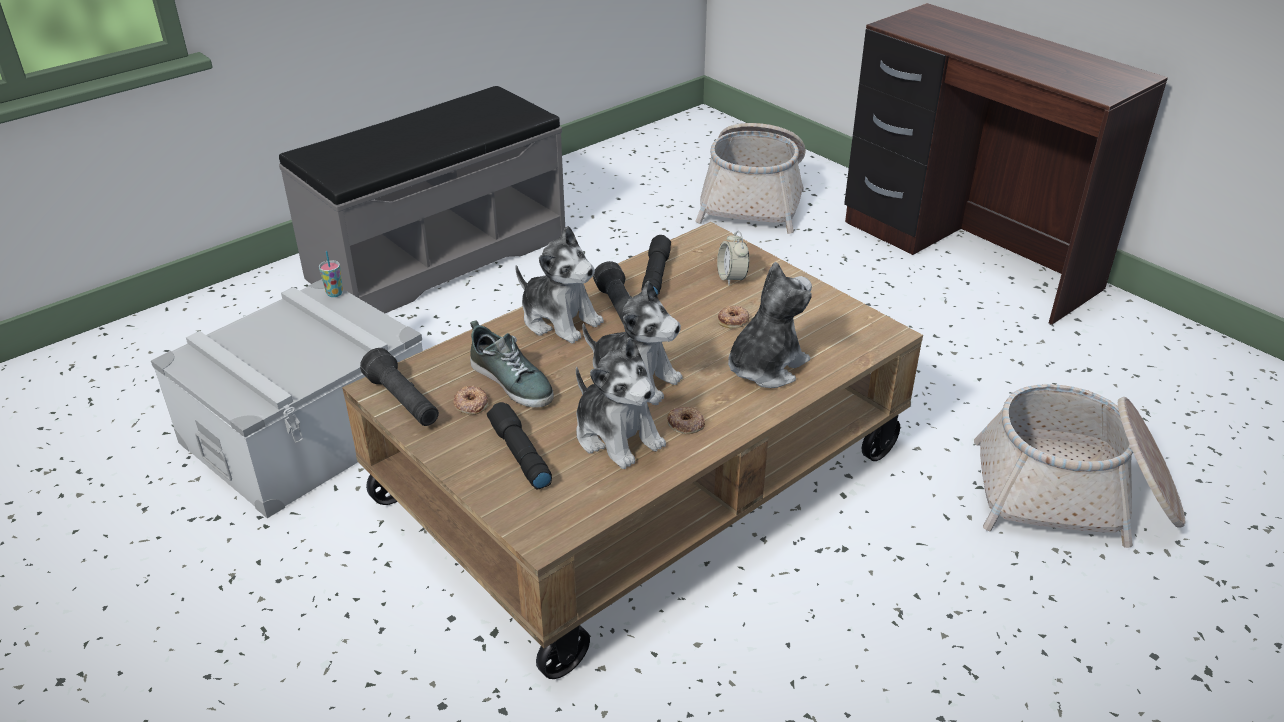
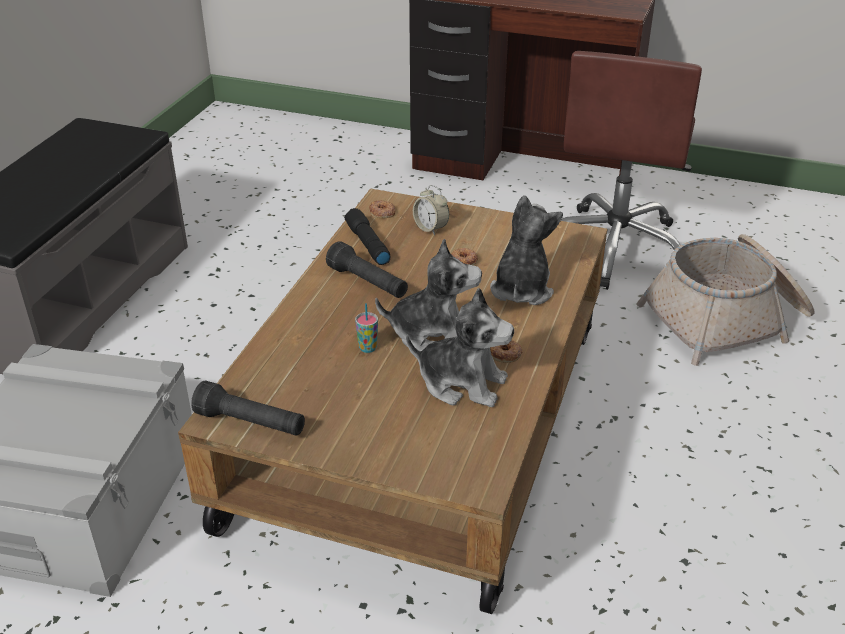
camera: 30 degrees left, 0 degrees up
(334, 293) = (58, 355): cup -> cup (367, 348)
(471, 404) = (314, 402): donut -> donut (382, 212)
(512, 381) = (332, 370): shoe -> none
(519, 454) = (397, 428): black flashlight -> none
(560, 320) = (323, 306): plush toy -> none
(753, 198) = (324, 169): basket -> none
(1005, 372) = (615, 248): none -> brown office chair

